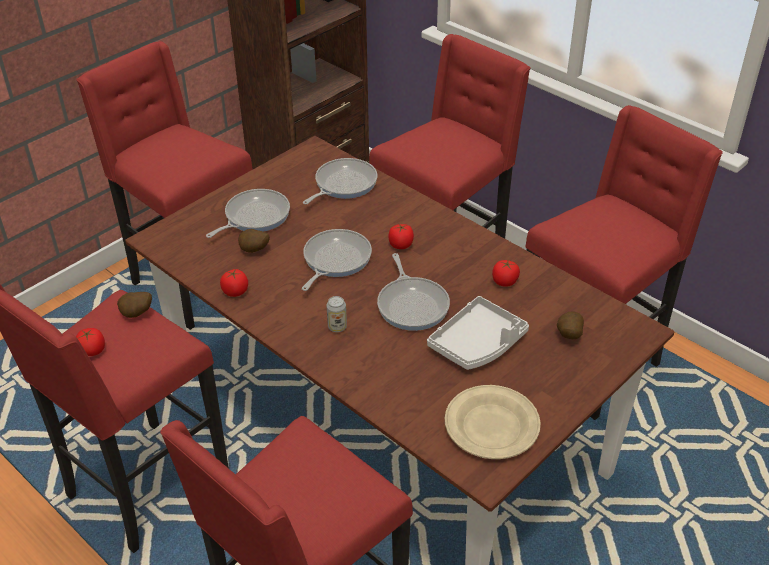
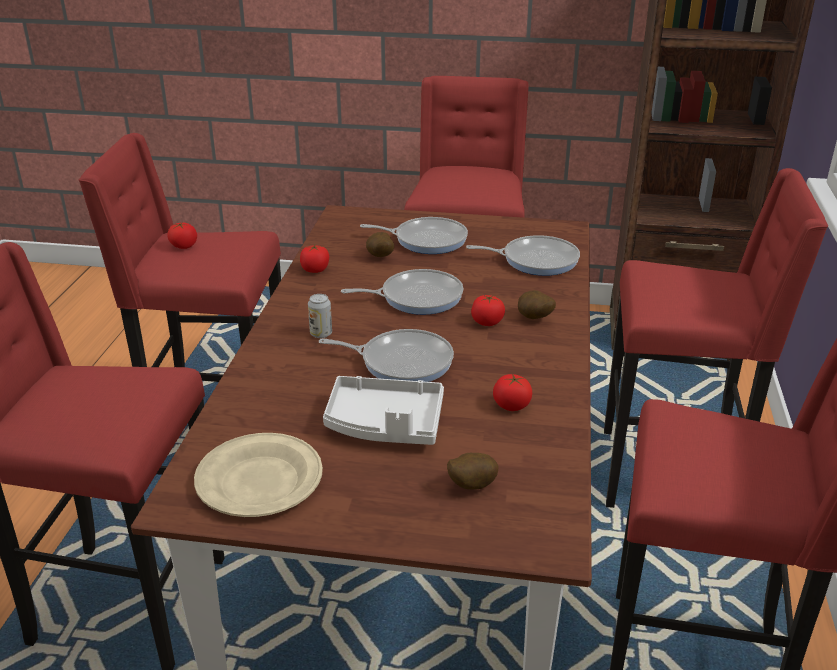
camera: 55 degrees right, 10 degrees down
(137, 314) = (244, 245): potato -> potato (534, 319)
(412, 304) = (401, 362): frying pan -> frying pan turned 120 degrees counterclockwise

